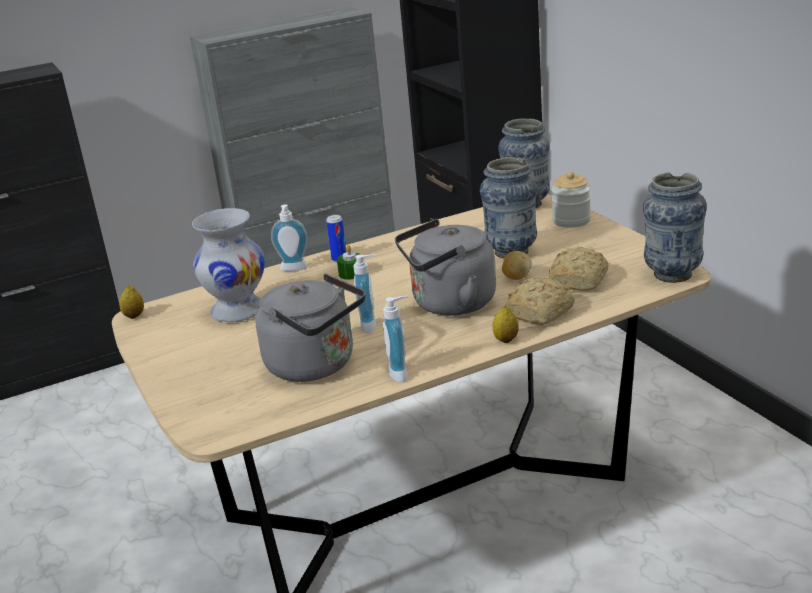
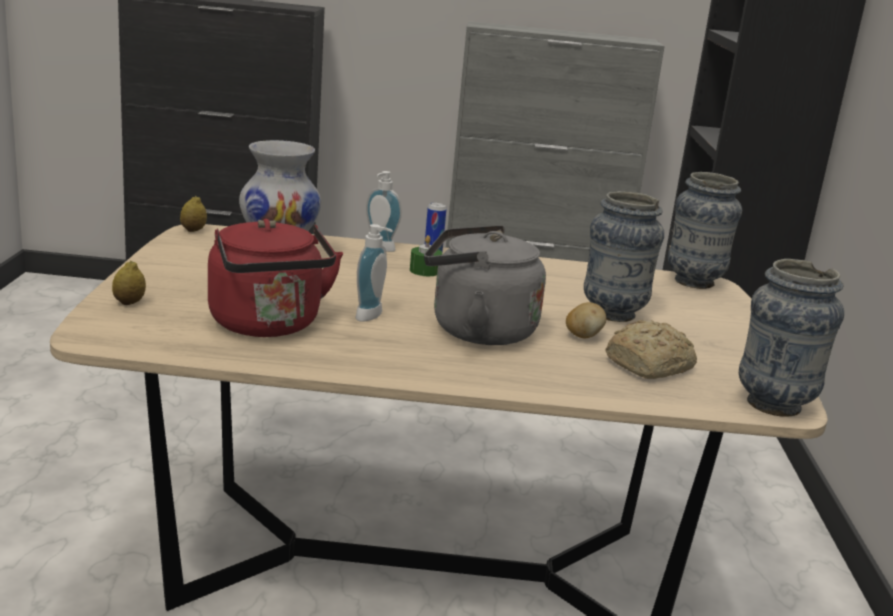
camera: 25 degrees right, 5 degrees down
(316, 366) = (268, 326): grey kettle -> red kettle
(402, 373) = (333, 366): soap dispenser -> none
(506, 340) = (483, 383): lemon -> lemon (129, 302)
(541, 312) = (561, 376): bread -> none
(571, 221) = (724, 312): jar -> none

